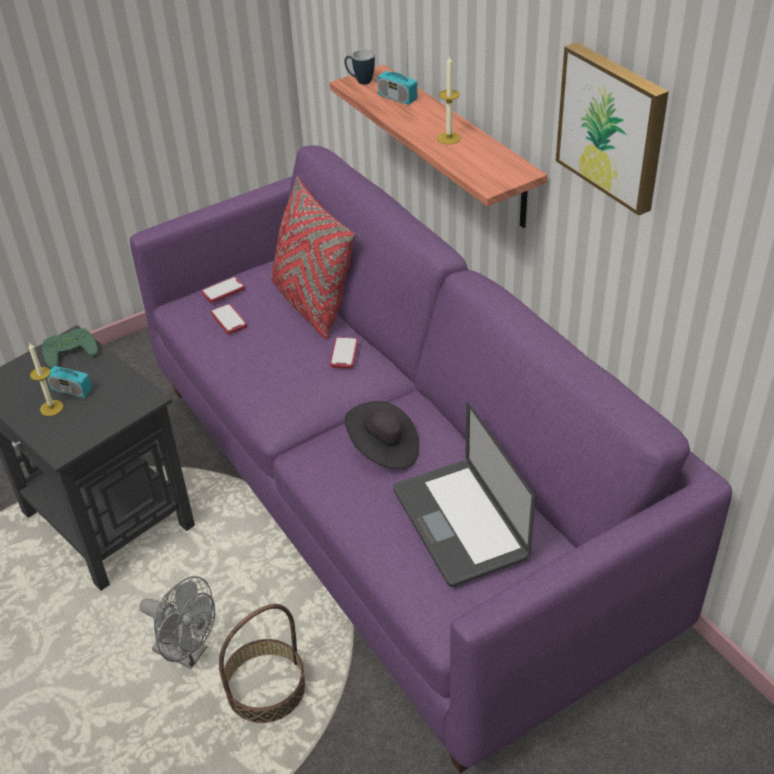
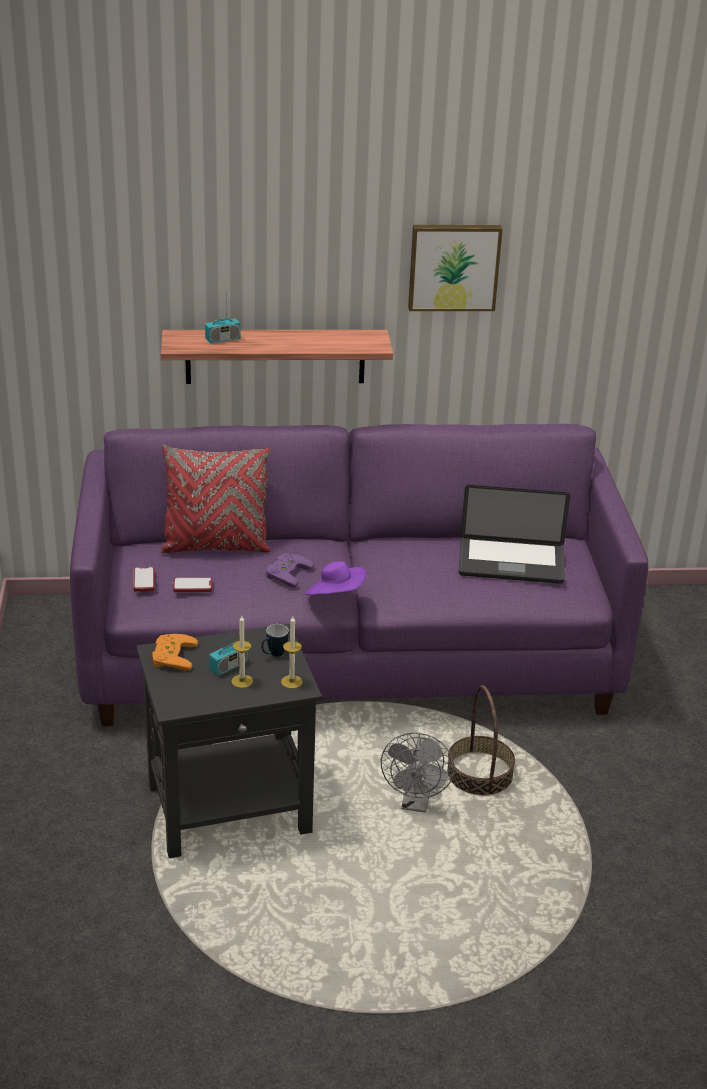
camera: 65 degrees left, 10 degrees down
(70, 349) = (171, 655): green game controller -> orange game controller
(188, 653) = (416, 803): grey fan -> grey fan turned 135 degrees clockwise
(276, 414) = (336, 596): none -> purple hat
(292, 364) = (286, 572): none -> purple game controller
(344, 354) = (298, 549): phone -> none
(360, 81) = (177, 343): mug -> mug (273, 654)
(384, 449) = (416, 567): black hat -> none
(449, 138) = (304, 341): candle -> candle (291, 682)

